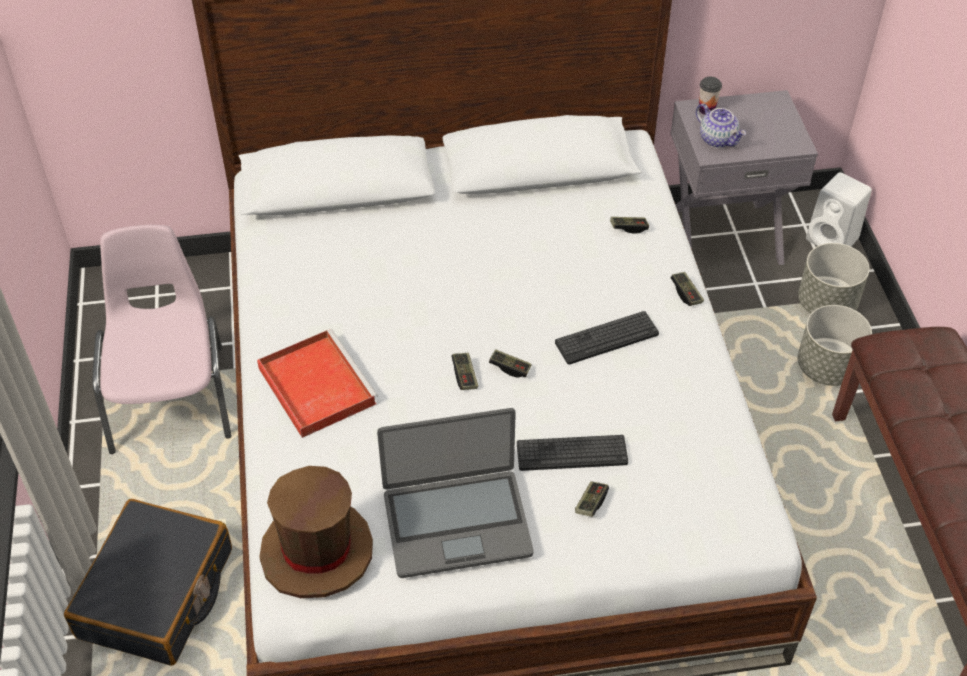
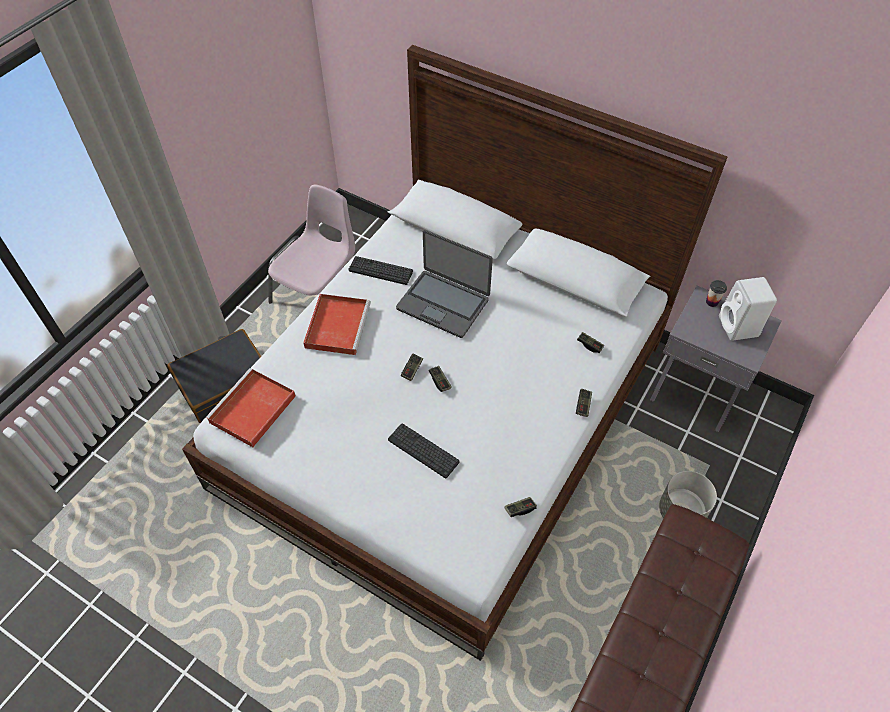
camera: 40 degrees right, 5 degrees up
(317, 552) = (252, 410): brown hat -> red tray
(456, 522) = (327, 444): laptop -> laptop (443, 303)
(591, 503) = (405, 485): game controller -> game controller (520, 509)
(606, 338) = (509, 400): keyboard -> keyboard (380, 271)
(718, 139) = (699, 325): teapot -> none
(826, 304) = (721, 474): grey planter -> none
(833, 240) = (768, 438): white speaker -> white speaker (739, 327)

